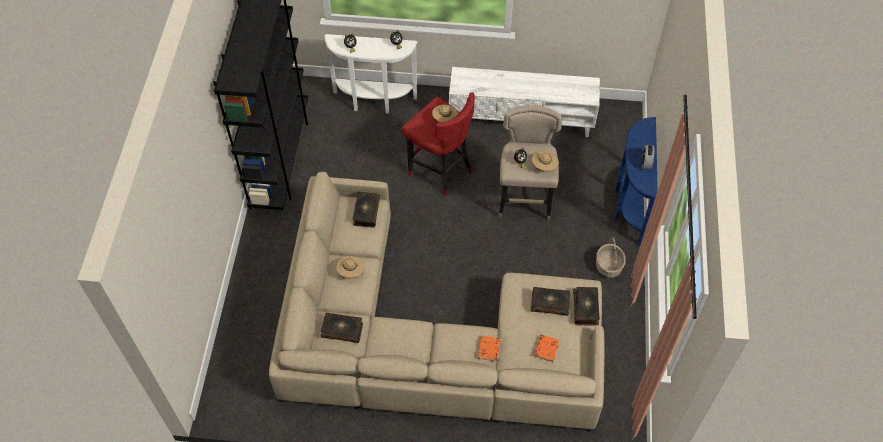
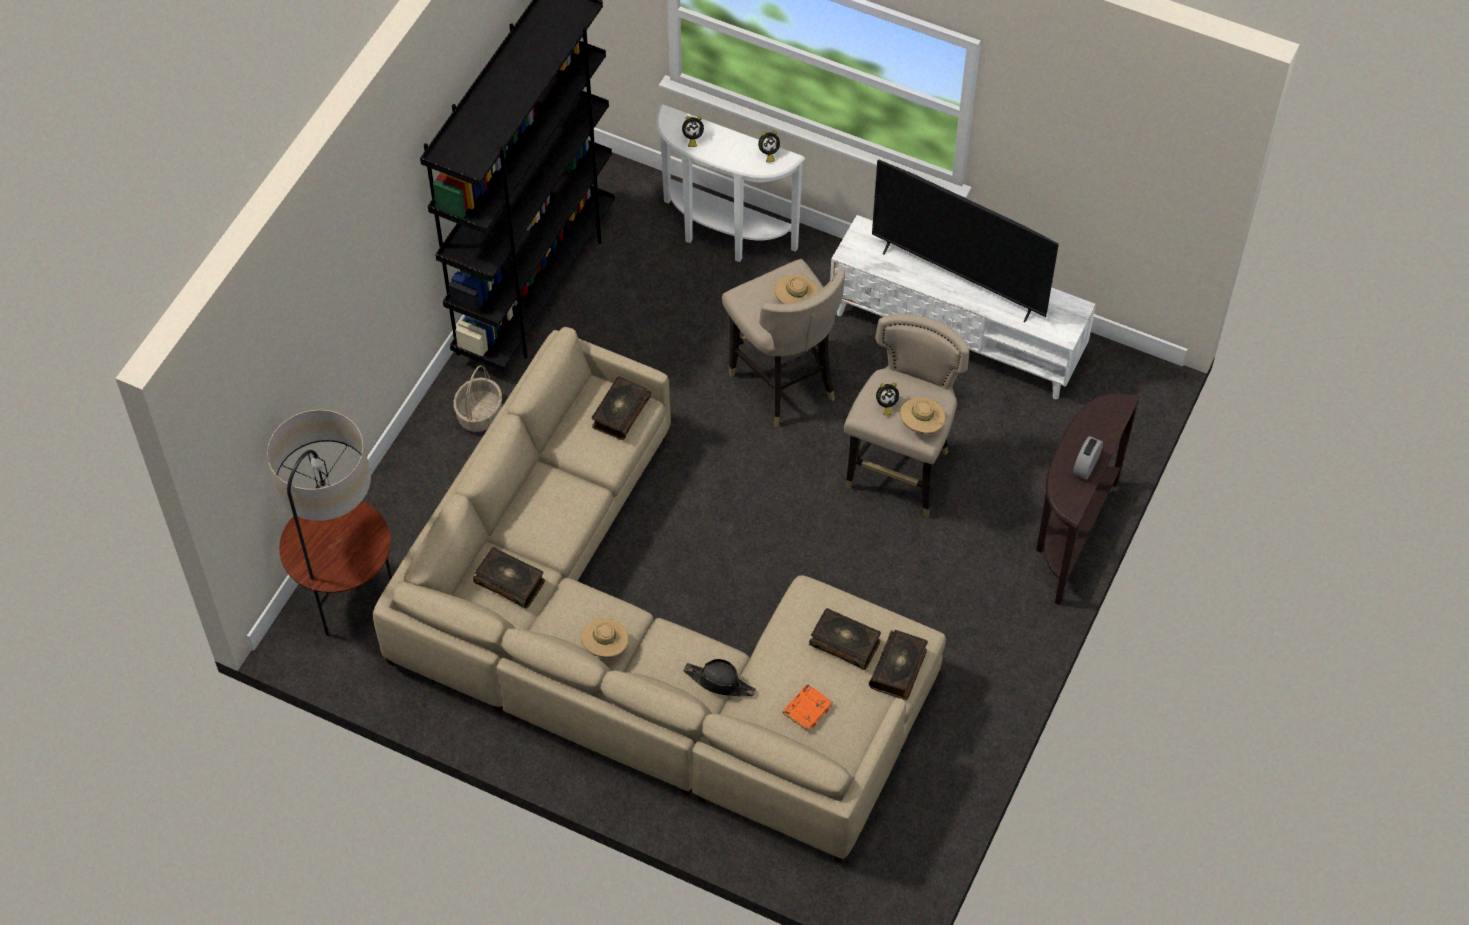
camera: 20 degrees right, 0 degrees up
(241, 371) = (349, 601): none -> floor lamp
(351, 272) = (558, 499): beige hat -> beige hat (605, 646)
(440, 171) = (783, 383): red stool -> beige stool
(489, 350) = (720, 682): orange book -> black hat
(522, 85) = (958, 280): none -> television
(609, 266) = (991, 622): basket -> basket (480, 415)
(628, 206) = (1069, 535): blue console table -> brown console table

